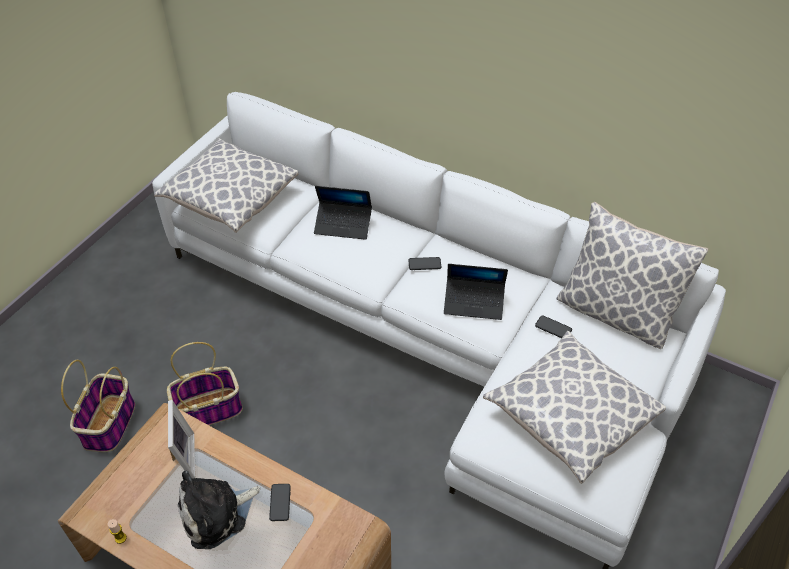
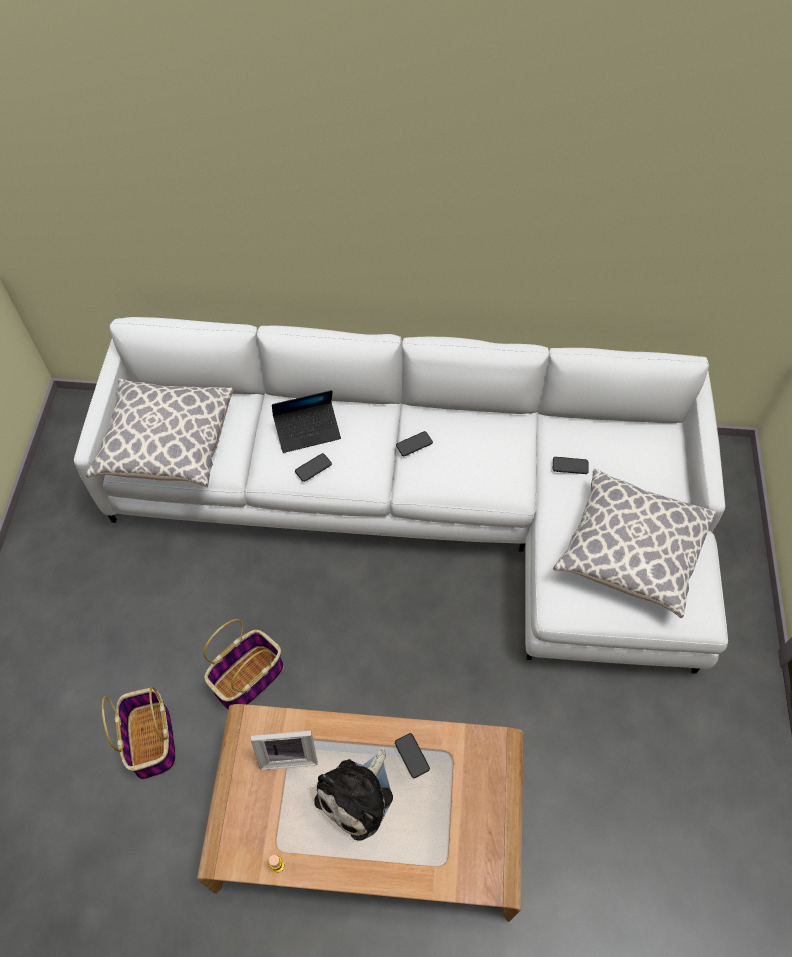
camera: 25 degrees left, 10 degrees up
(182, 457) = (288, 754): picture frame -> picture frame turned 120 degrees clockwise
(331, 252) = (313, 468): none -> phone
(474, 303) = (484, 468): laptop -> none
(615, 313) = (615, 426): pillow -> none

